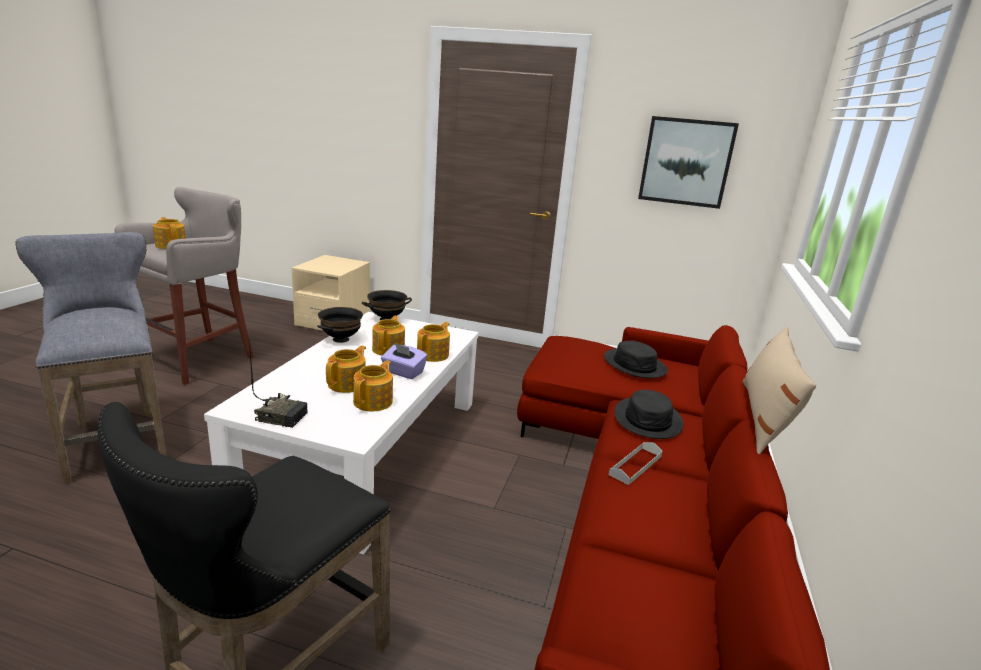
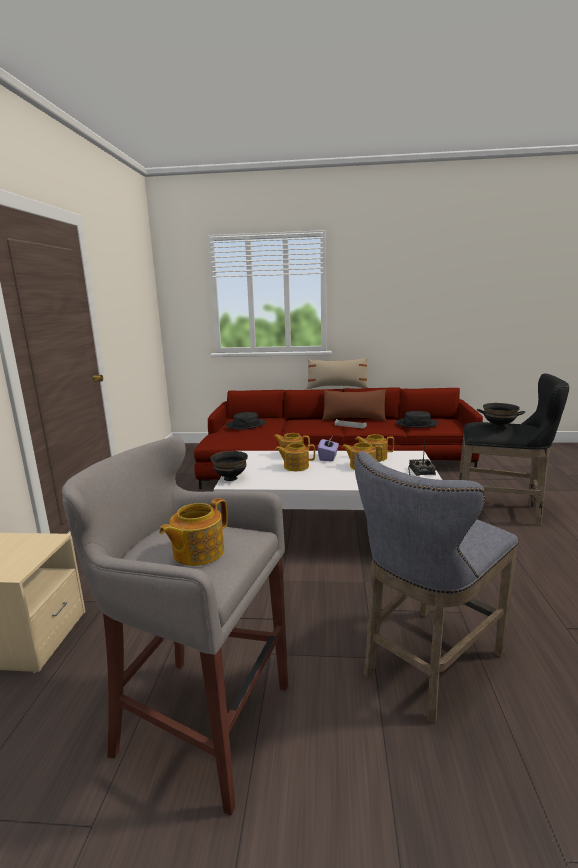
camera: 100 degrees left, 5 degrees down
(340, 339) = (291, 483): black bowl -> black bowl (498, 427)
(648, 419) = (306, 424): black hat -> black hat (417, 423)
(686, 162) = (133, 313): picture -> none
(694, 486) = (353, 419): none -> brown pillow

